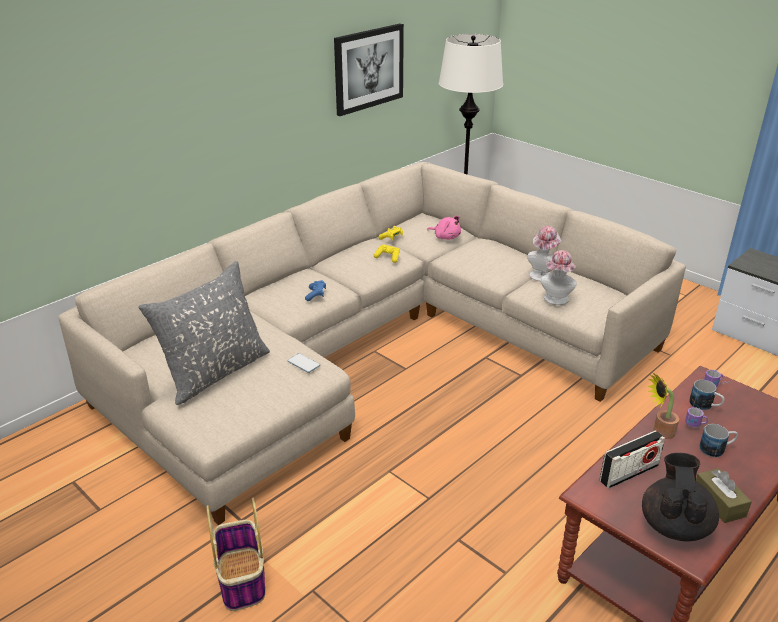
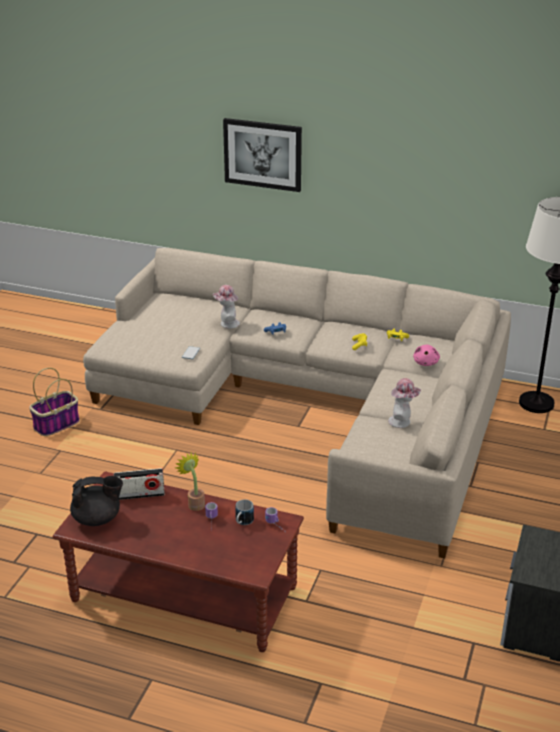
camera: 65 degrees right, 0 degrees up
(215, 372) = (158, 327): grey pillow -> none
(368, 68) = (459, 193): picture -> picture (263, 154)
(556, 300) = (361, 435): hat -> hat (227, 324)
(629, 473) = (140, 495): radio -> radio turned 45 degrees counterclockwise
(716, 449) = (189, 531): mug -> none
(719, 502) = (129, 536): brown tissue box -> none

